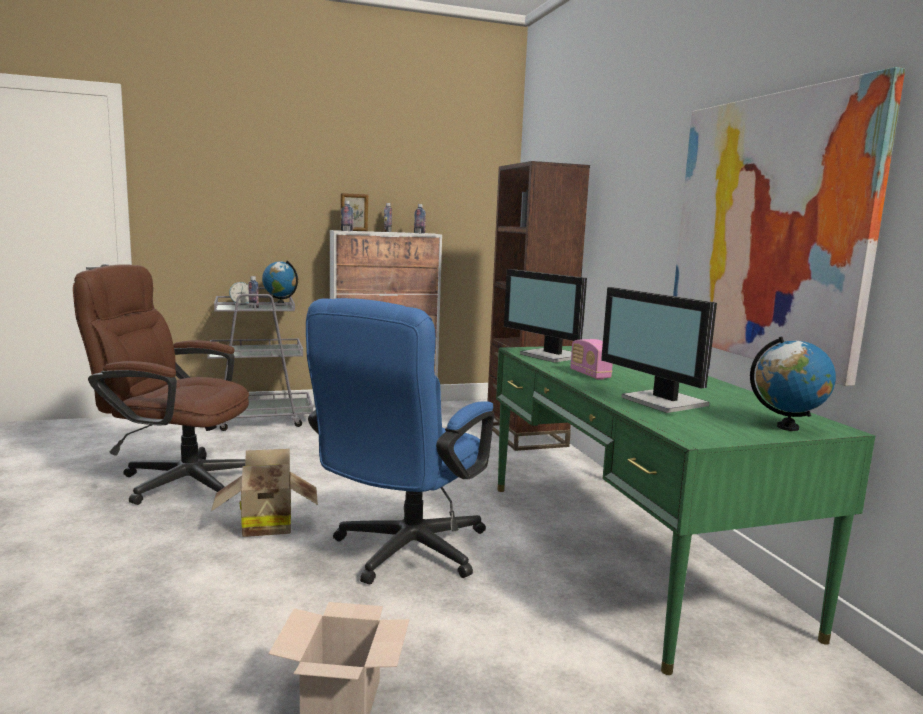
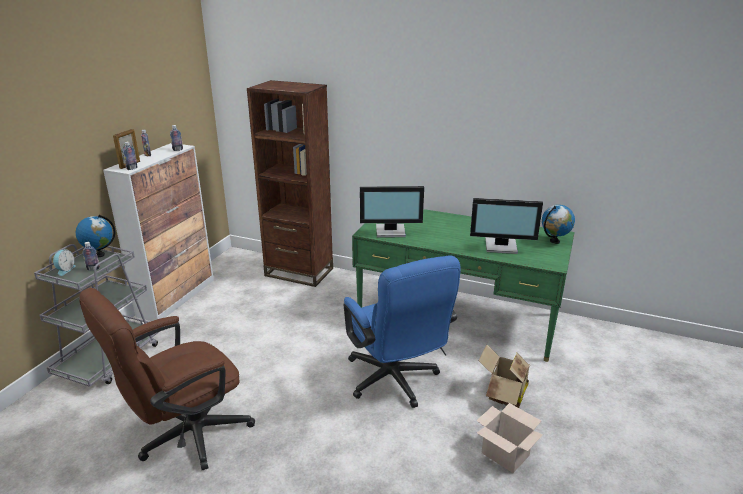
camera: 50 degrees left, 15 degrees up
(265, 525) = (307, 418): cardboard box -> cardboard box (503, 395)
(590, 375) = (440, 240): radio -> none
(766, 229) = (500, 141): picture -> none

